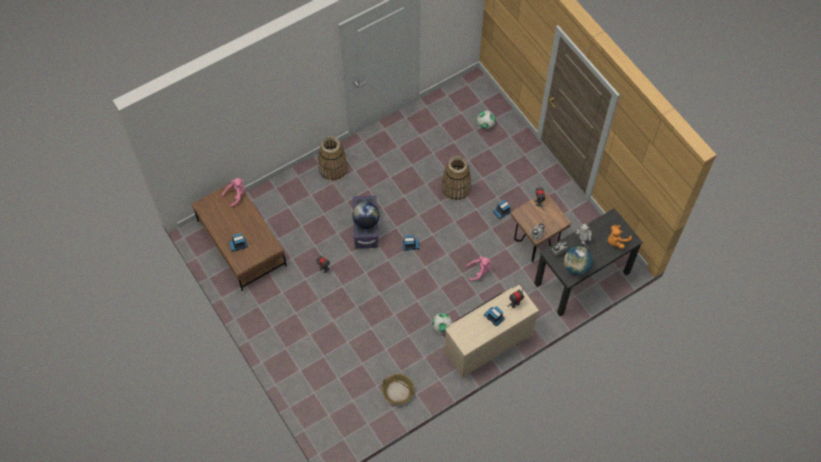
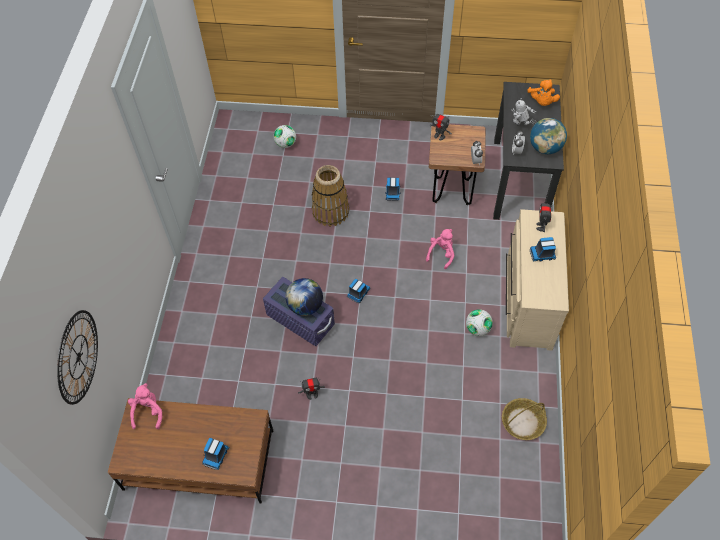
camera: 50 degrees left, 5 degrees down
(210, 137) = (78, 357): none -> wall clock
(333, 168) = (200, 302): basket -> none

